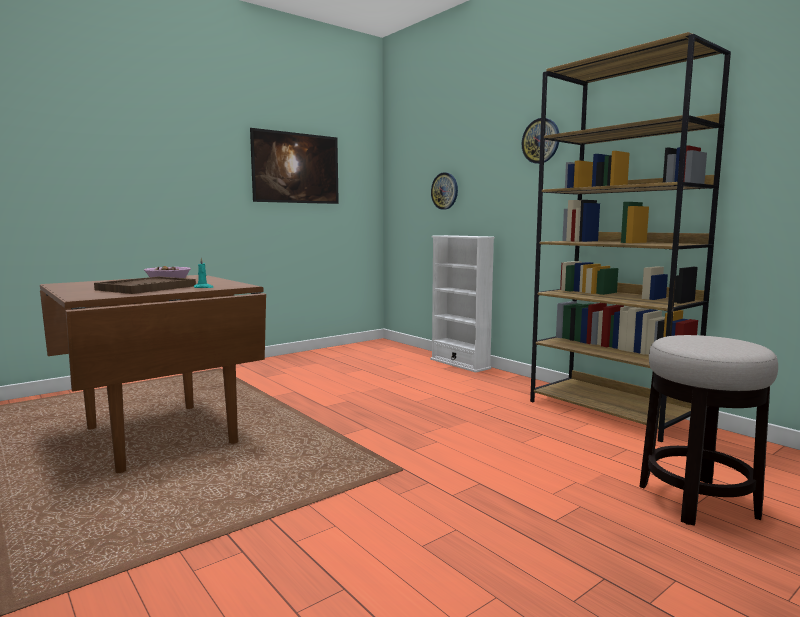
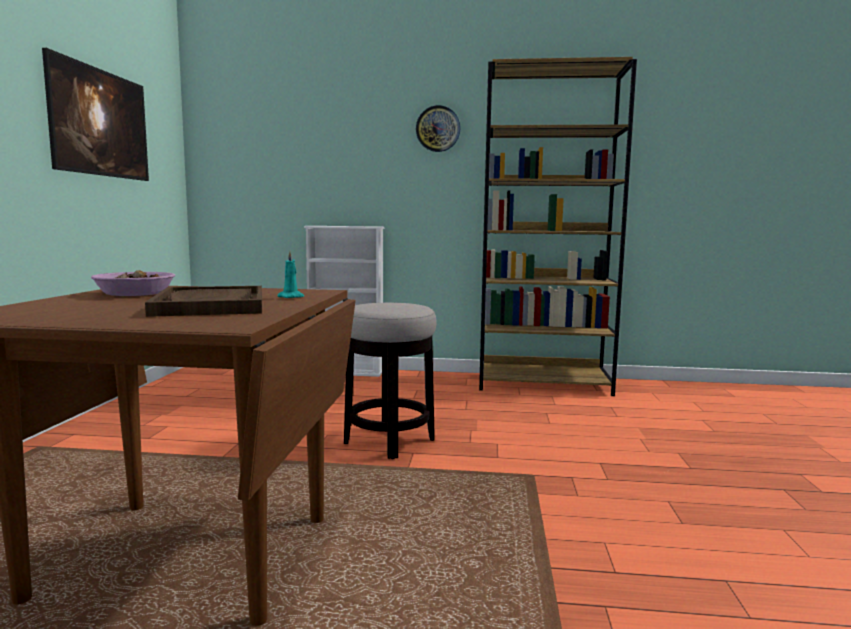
camera: 45 degrees left, 0 degrees up
(445, 191) = (302, 173): wall clock -> none
(697, 501) = (708, 426): stool -> stool (389, 441)

